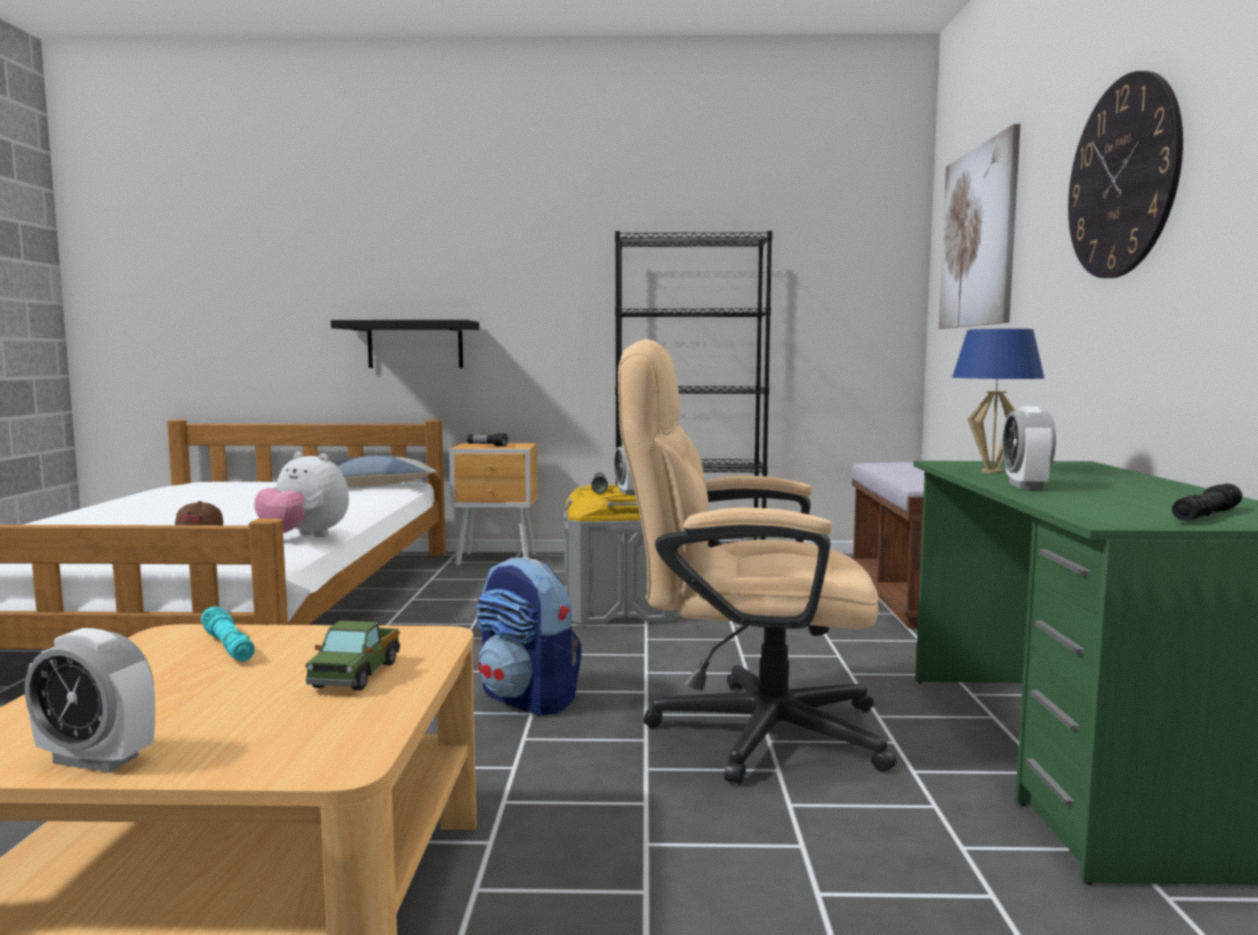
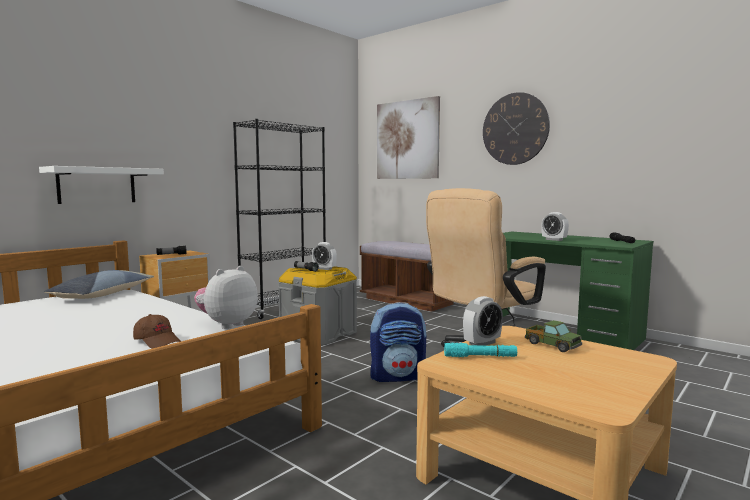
camera: 50 degrees left, 0 degrees up
(96, 759) = (625, 388): alarm clock -> alarm clock (482, 343)
(304, 537) = (227, 324): plush toy -> plush toy turned 150 degrees clockwise
(415, 345) = (97, 185): black shelf -> white shelf
(991, 472) = (520, 237): blue table lamp -> none

